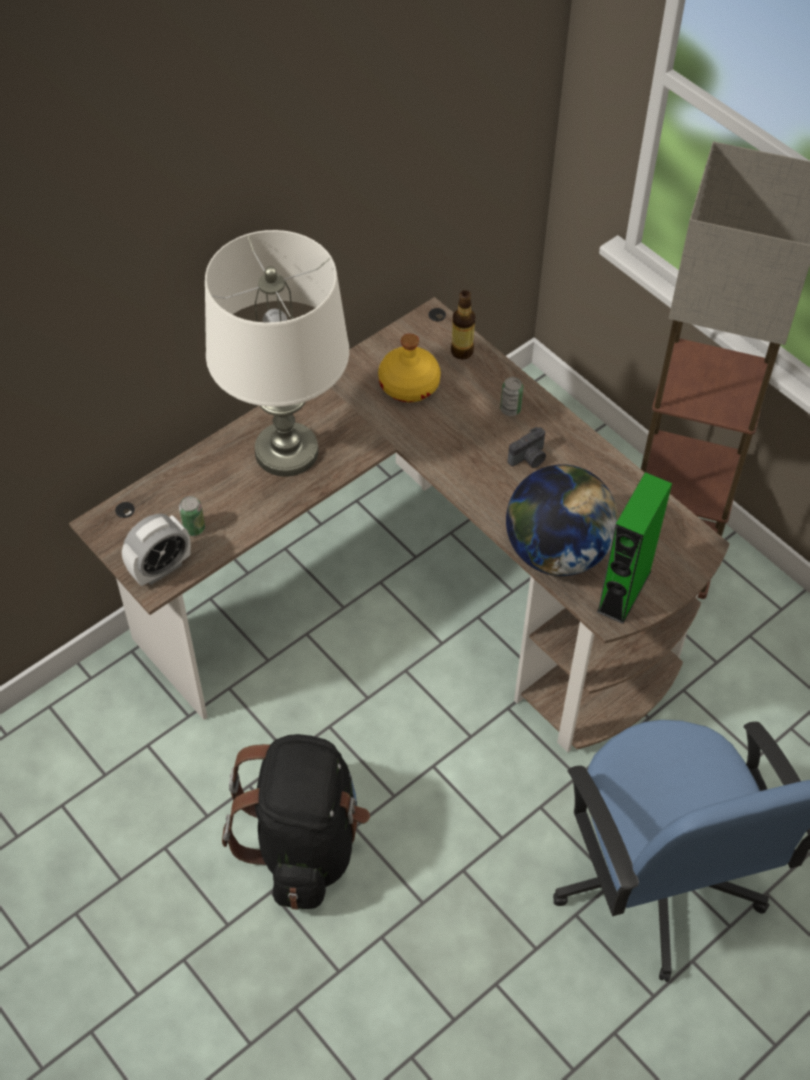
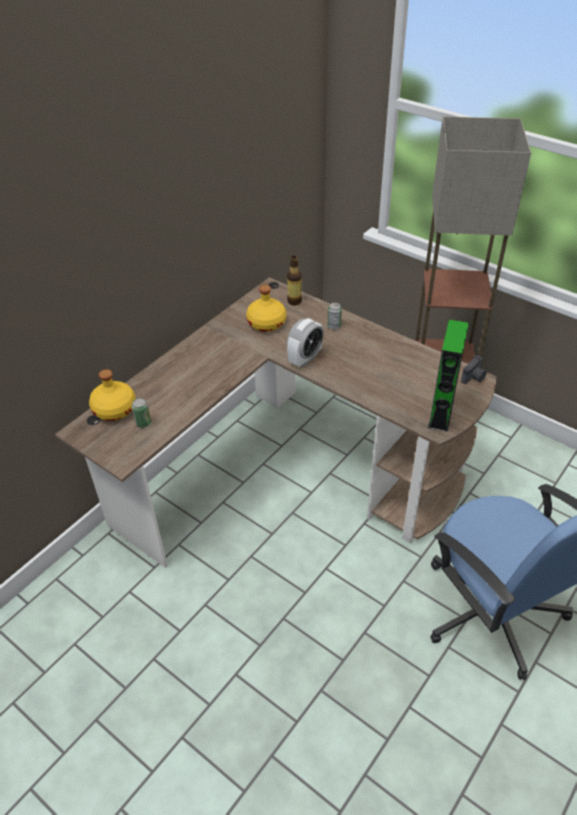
camera: 10 degrees left, 10 degrees down
(158, 497) = (115, 409): none -> yellow bottle
(160, 568) = (125, 451): alarm clock -> alarm clock (305, 358)
(286, 451) = (196, 370): white table lamp -> none
(304, 842) = (251, 635): black backpack -> none
(529, 458) = (354, 350): camera -> camera (474, 377)
(556, 552) = (389, 398): globe -> none

